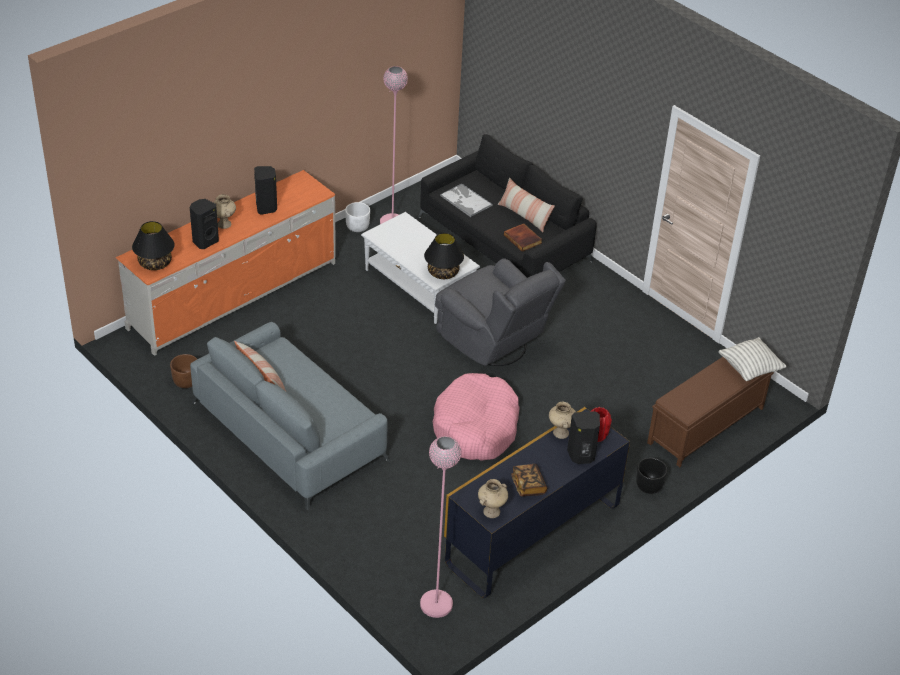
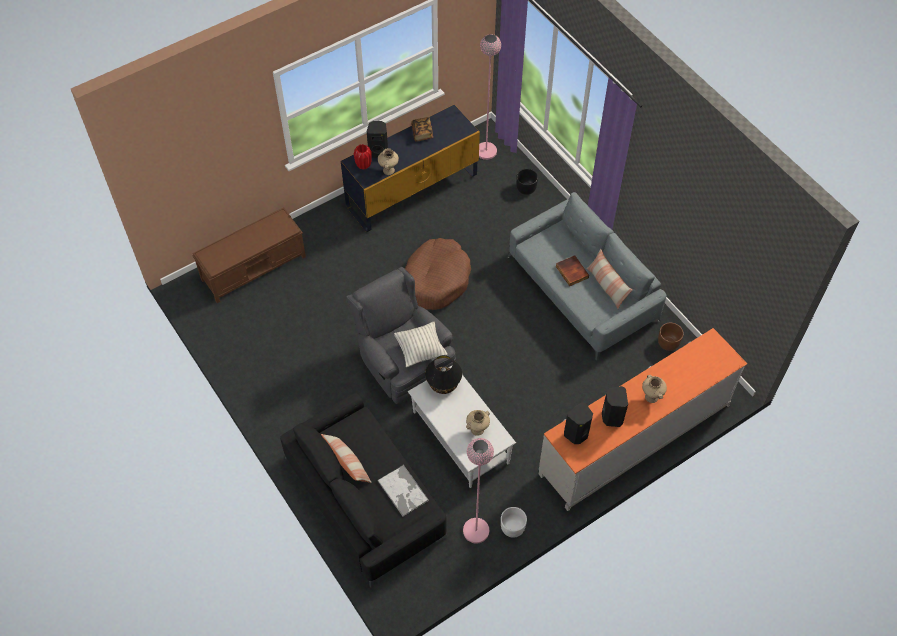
camera: 170 degrees left, 15 degrees up
(155, 263) = (710, 351): black table lamp -> none
(205, 241) = (667, 375): black speaker -> black speaker (576, 434)
(476, 427) = (435, 280): pink dog bed -> brown dog bed
(491, 511) = (451, 118): beige vase -> beige vase (477, 430)
(523, 239) = (357, 430): book -> book (571, 272)
(648, 486) = (317, 221): black planter -> black planter (526, 188)
(749, 369) = (212, 253): pillow -> pillow (420, 350)

